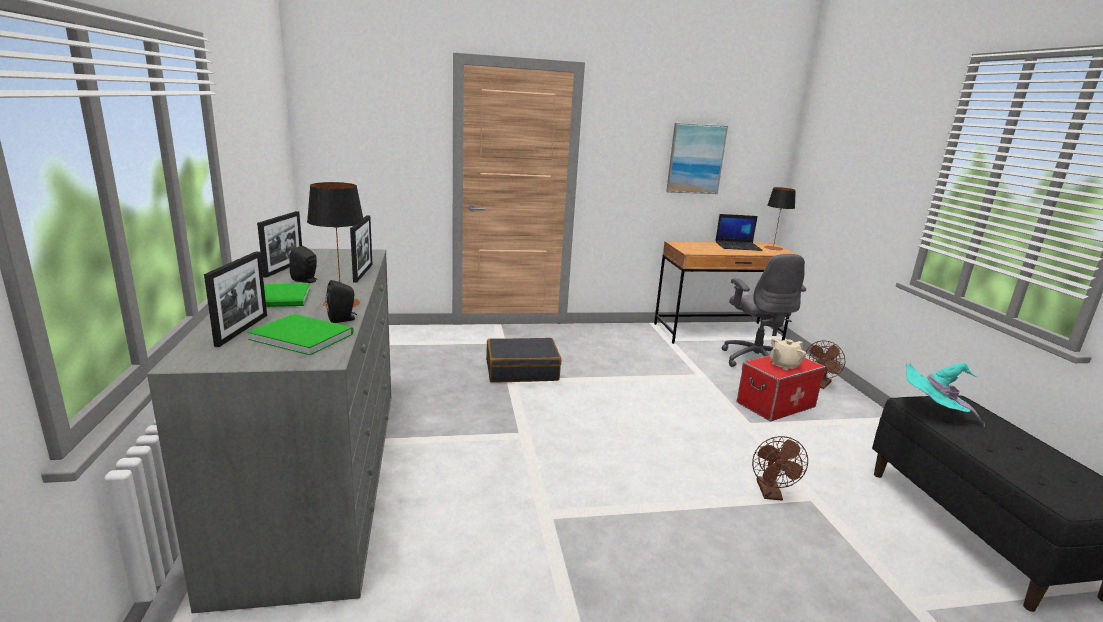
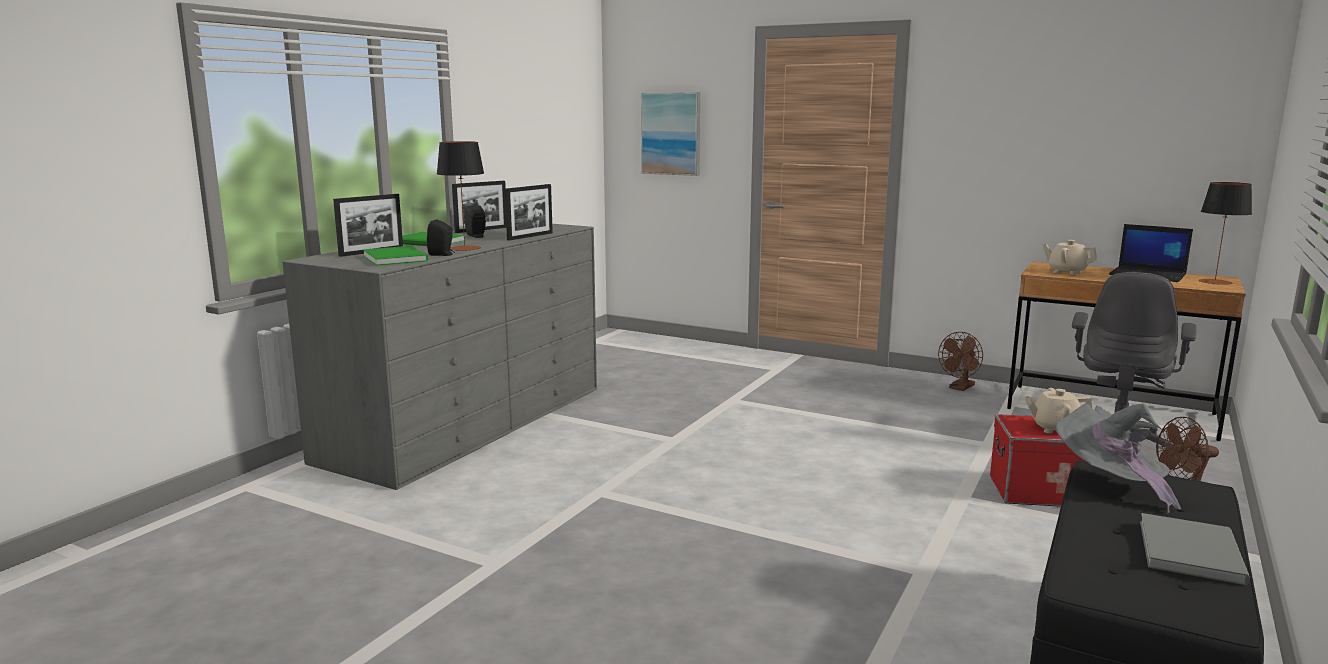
camera: 40 degrees right, 5 degrees down
(522, 370) = (758, 394): black suitcase -> none
(695, 159) = (1084, 140): picture -> picture (671, 133)
(700, 249) = (1066, 272): none -> beige teapot
(771, 494) = (868, 553): brown fan -> brown fan (960, 388)
(932, 413) = (1110, 484): turquoise hat -> grey hat
(1036, 452) = (1193, 550): none -> grey book

